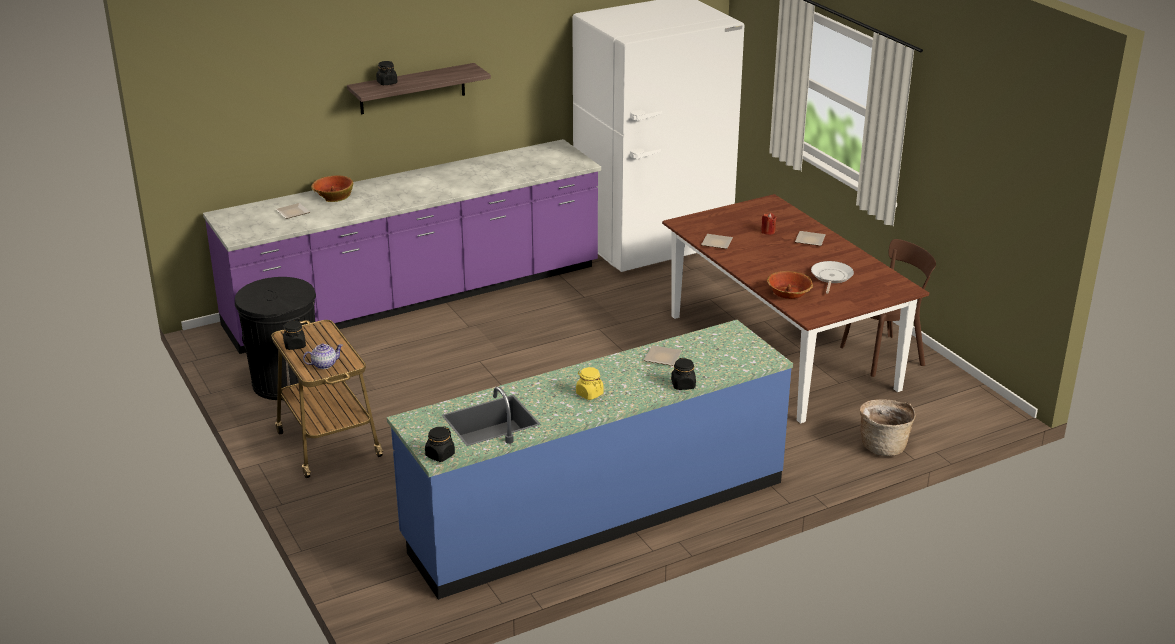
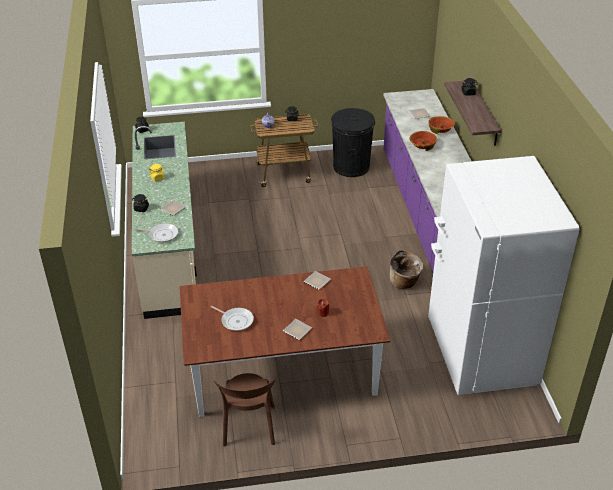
camera: 110 degrees right, 10 degrees up
(595, 511) = (169, 244): blue counter -> beige counter
(730, 350) = (162, 234): none -> frying pan
(788, 294) = (225, 292): bowl -> bowl (422, 145)
(883, 445) = (146, 378): basket -> basket (404, 282)

